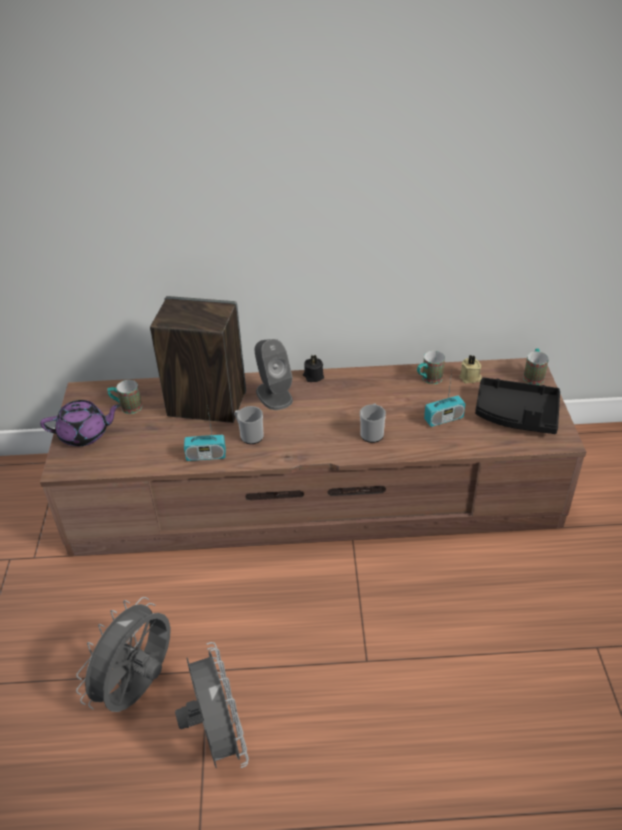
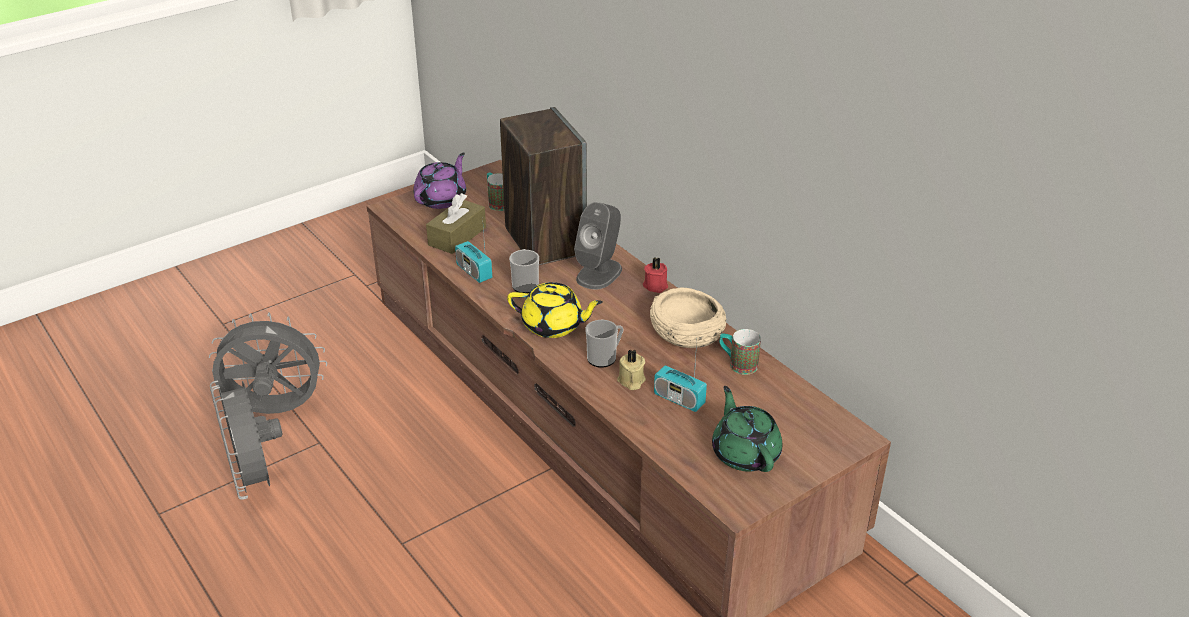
camera: 55 degrees right, 5 degrees down
(85, 434) = (442, 199): purple teapot -> purple teapot turned 105 degrees counterclockwise
(148, 446) = (457, 236): none -> brown tissue box
(218, 737) = (255, 481): grey fan -> grey fan turned 120 degrees clockwise
(313, 376) = (655, 285): black candle -> red candle
(314, 442) = (553, 326): none -> yellow teapot
(377, 386) = (685, 333): none -> beige bowl
(470, 378) = (776, 394): beige candle -> beige candle (631, 381)
(516, 415) = (745, 453): black tray -> green teapot
(533, 376) = (839, 444): mug -> none

